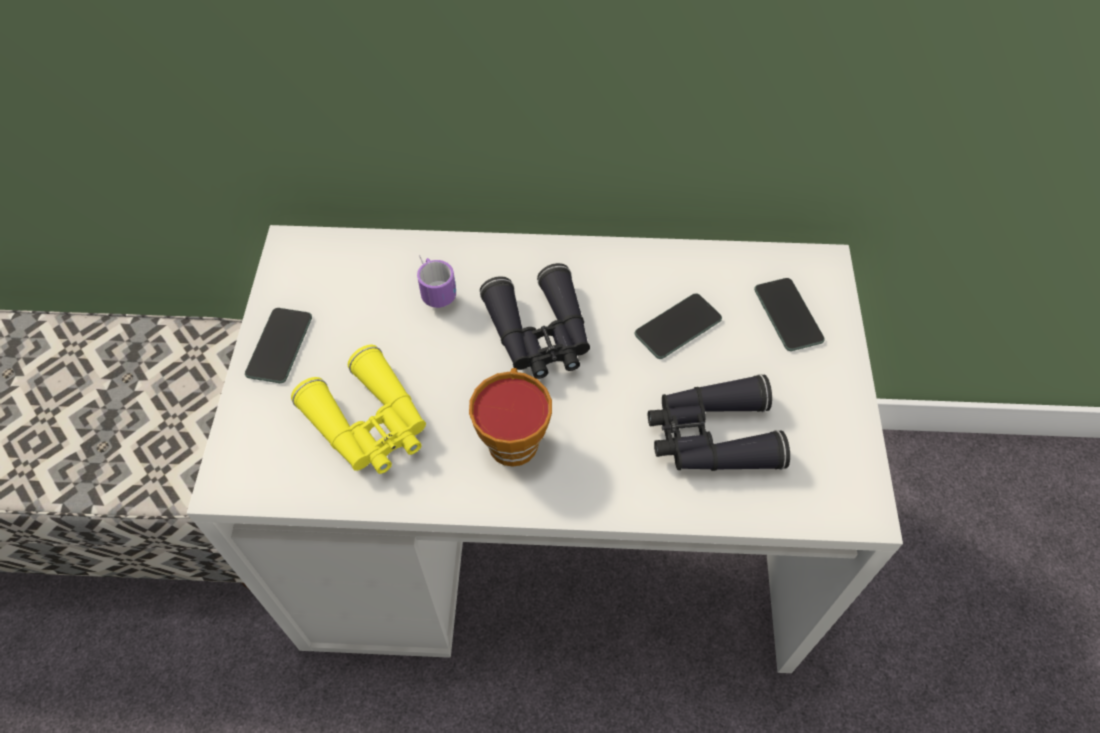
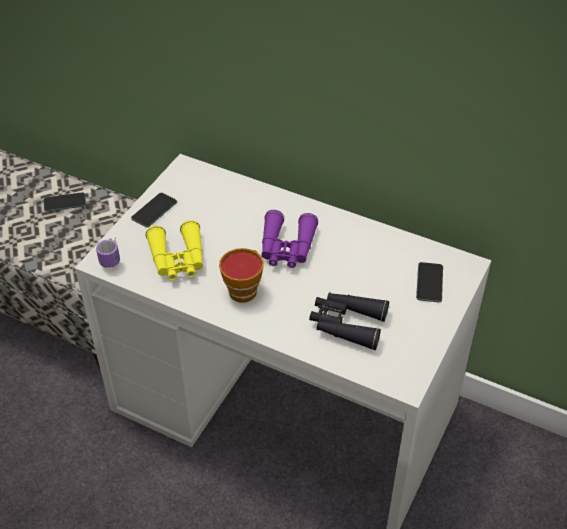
camera: 25 degrees right, 10 degrees down
(433, 285) = (245, 207): mug -> mug (112, 256)
(540, 335) = (287, 248): black binoculars -> purple binoculars
(678, 327) = (363, 268): phone -> phone (64, 202)

